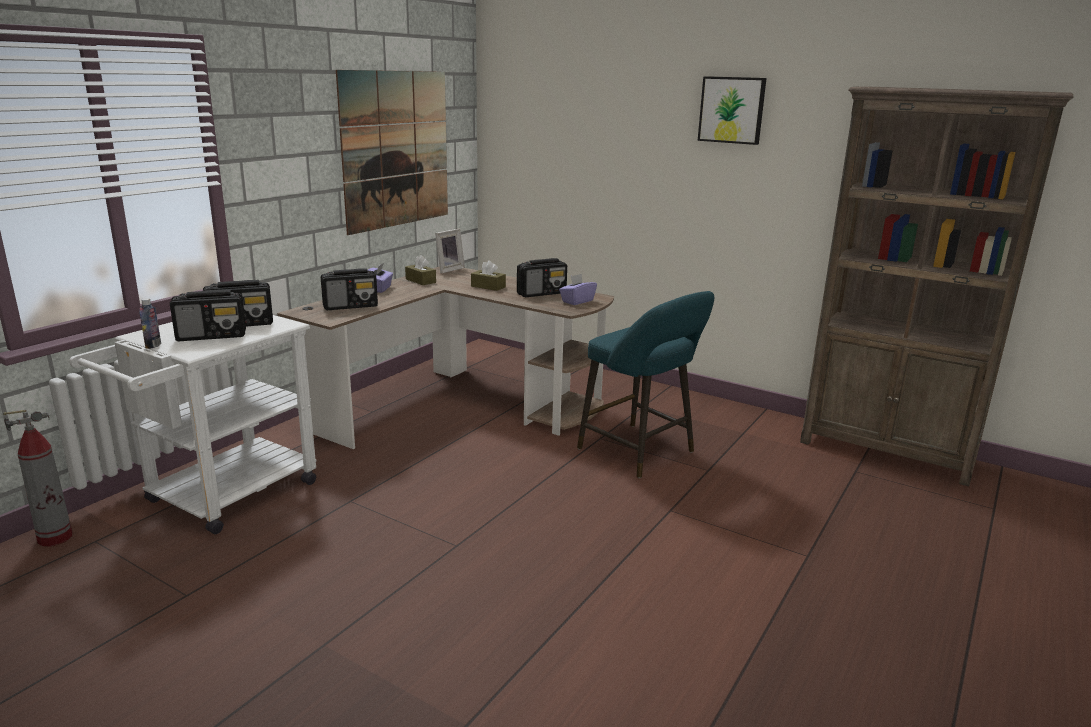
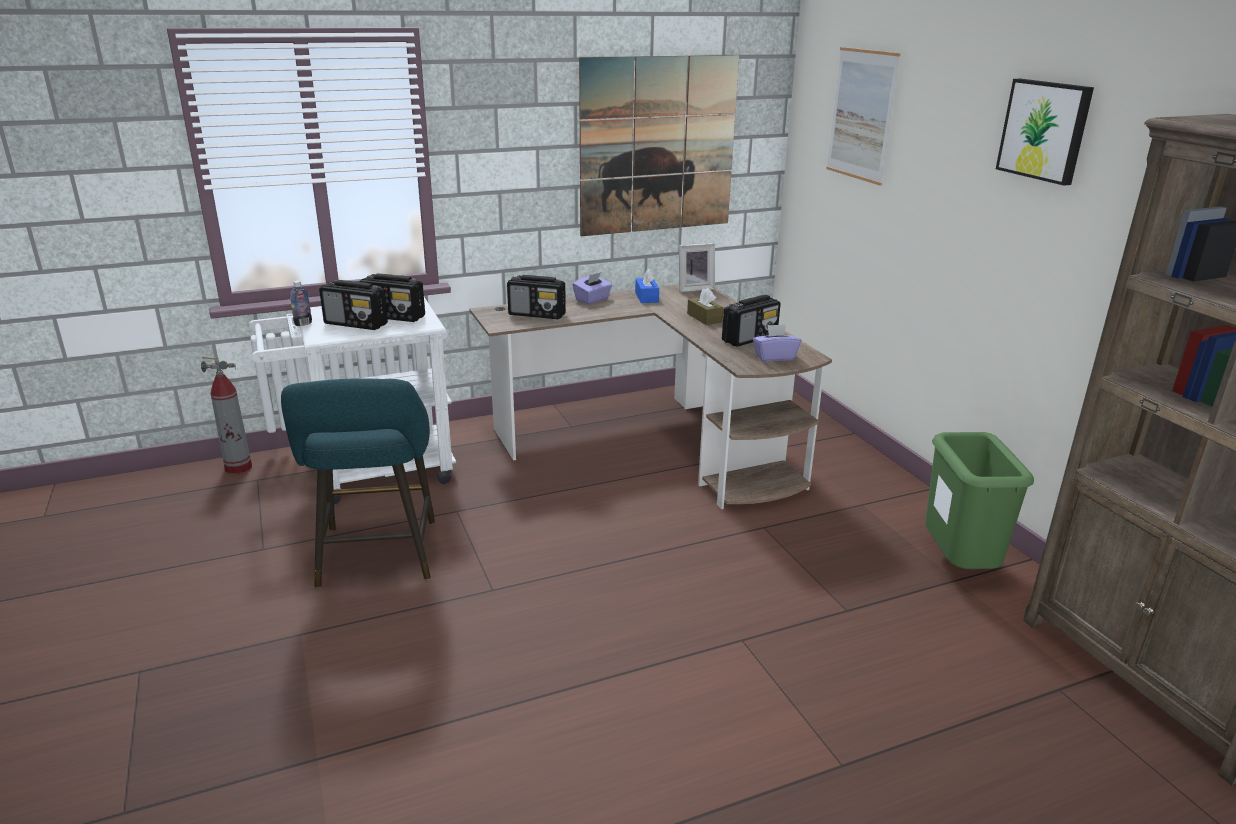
camera: 35 degrees right, 5 degrees up
(420, 281) = (646, 297): brown tissue box -> blue tissue box
(542, 293) = (750, 338): radio -> radio turned 45 degrees counterclockwise
(558, 115) = (861, 115): none -> picture
(640, 453) = (789, 560): turquoise stool -> turquoise stool (377, 558)
(737, 425) = (958, 567): none -> green trash can

